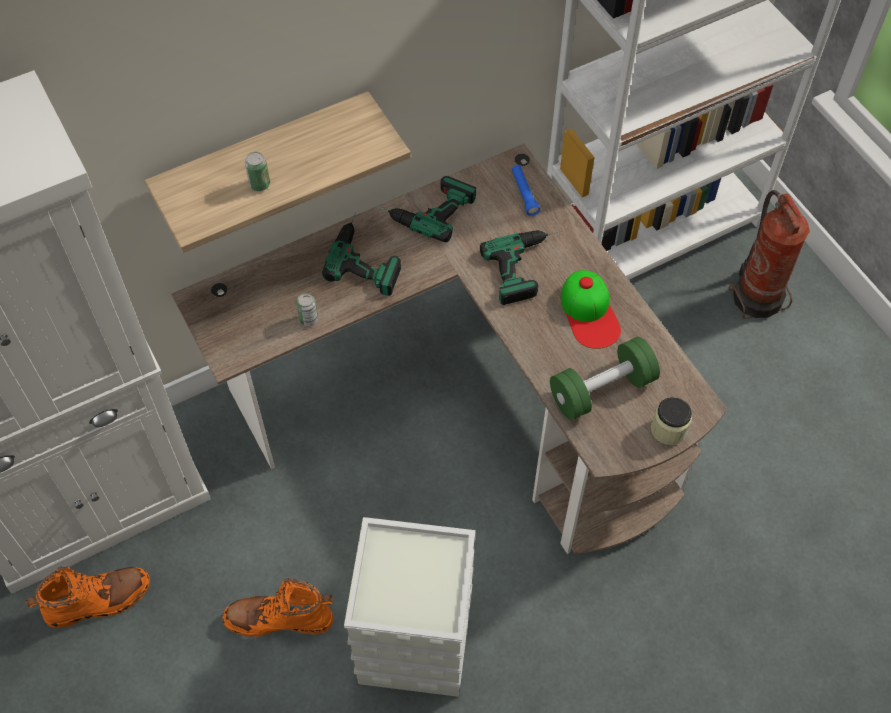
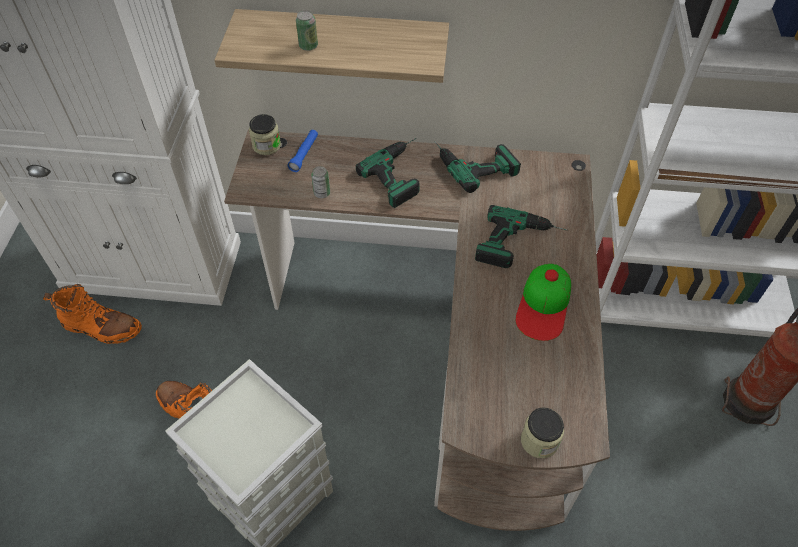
camera: 35 degrees right, 5 degrees down
(208, 300) = (266, 145): none -> jar
(524, 194) = (560, 190): blue flashlight -> blue flashlight (304, 154)
(602, 390) = (505, 372): green dumbbell -> none

